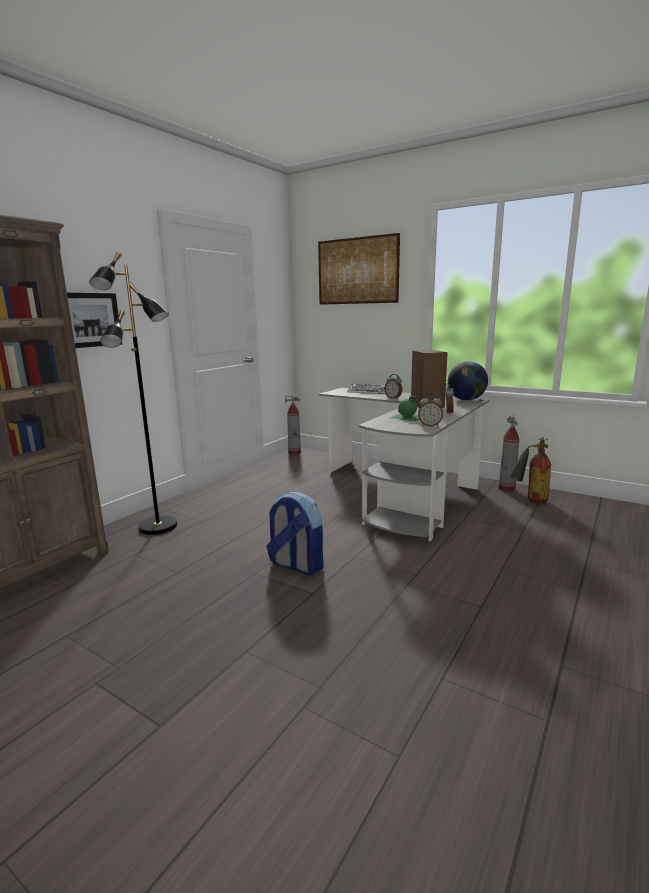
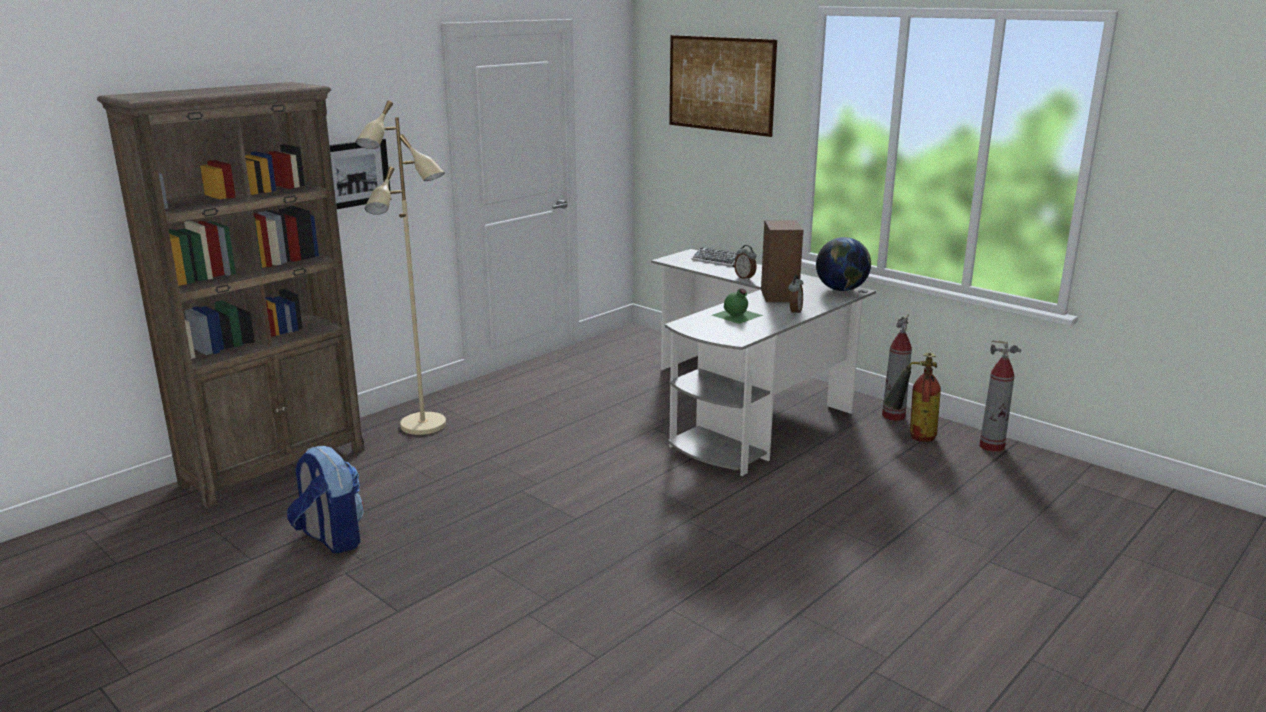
camera: 10 degrees right, 5 degrees up
(158, 527) = (423, 425): black floor lamp -> beige floor lamp
(294, 453) = (626, 334): fire extinguisher -> fire extinguisher (992, 446)
(296, 565) = (569, 487): backpack -> backpack (330, 538)
(429, 425) = (750, 333): alarm clock -> none

